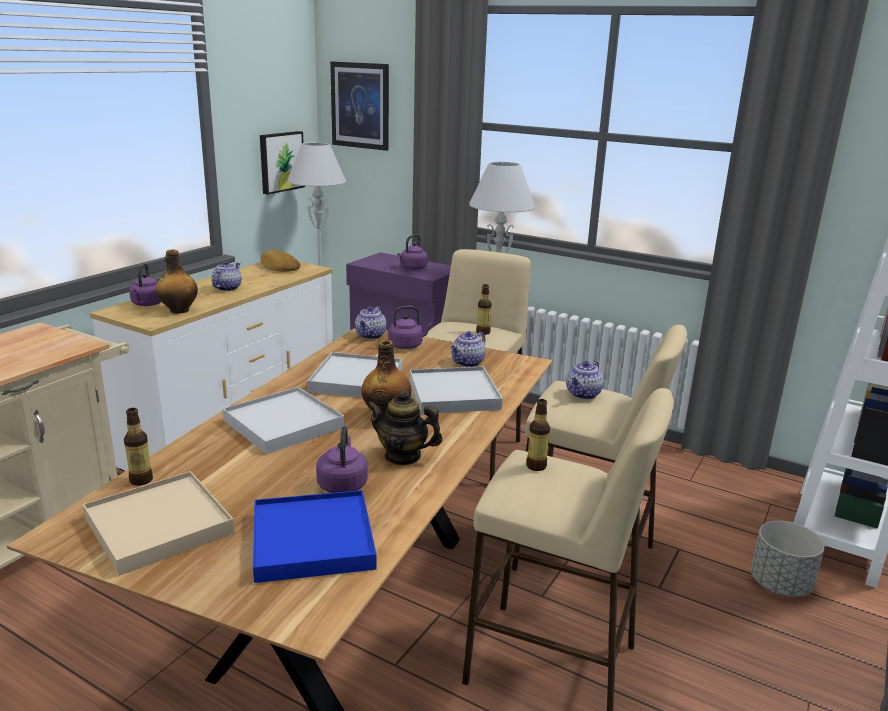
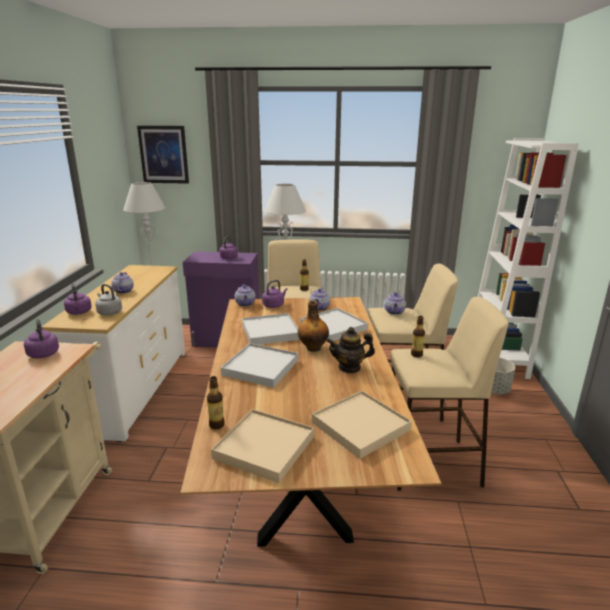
camera: 25 degrees left, 0 degrees up
(178, 311) = (109, 312): bottle -> grey kettle
(279, 267) = (140, 271): bread -> none
(281, 162) = (115, 198): picture -> none
(313, 540) = (360, 426): blue tray -> beige tray
(342, 484) = (337, 391): purple kettle -> purple kettle (43, 353)

